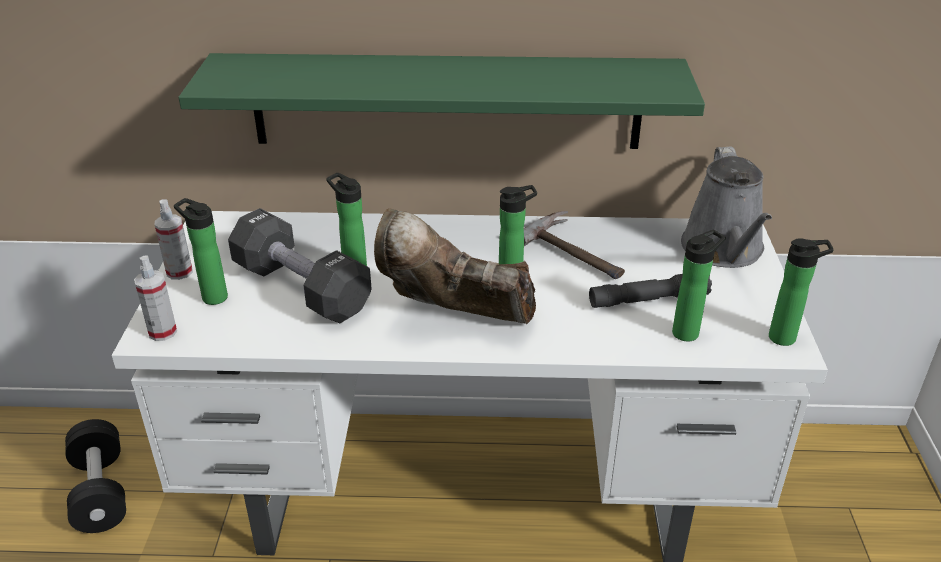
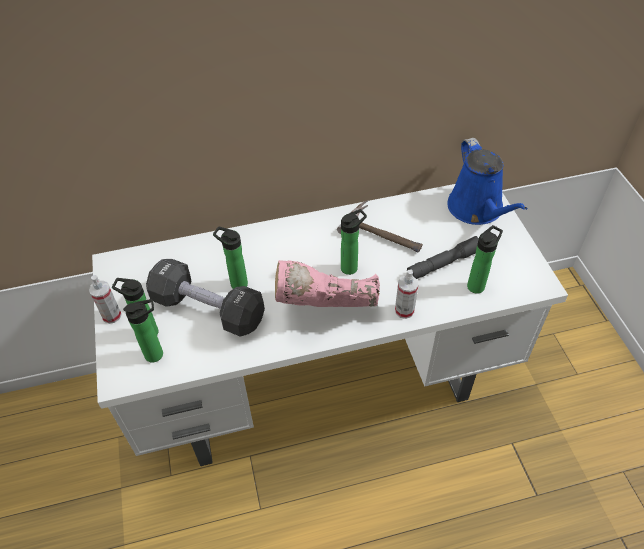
camera: 15 degrees left, 15 degrees up
(100, 491) = (71, 449): black dumbbell -> none
(162, 332) = (125, 373): spray bottle -> spray bottle (404, 311)
(446, 101) = (275, 145): green shelf -> none
(454, 319) = (325, 311): brown boot -> pink boot
(724, 250) = (477, 209): grey watering can -> blue watering can
(786, 338) = (537, 275): bottle -> bottle (157, 354)

